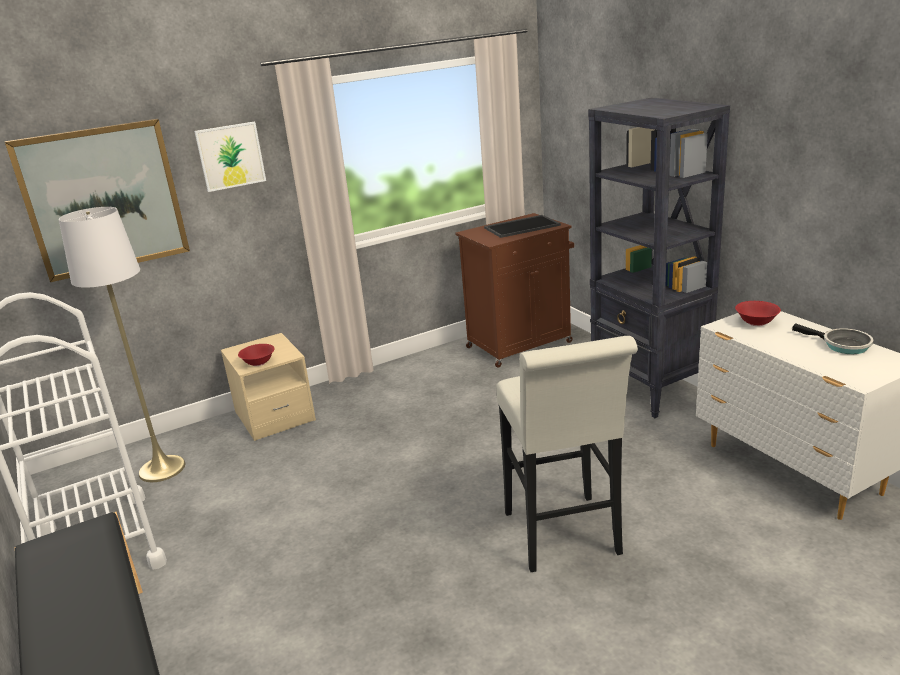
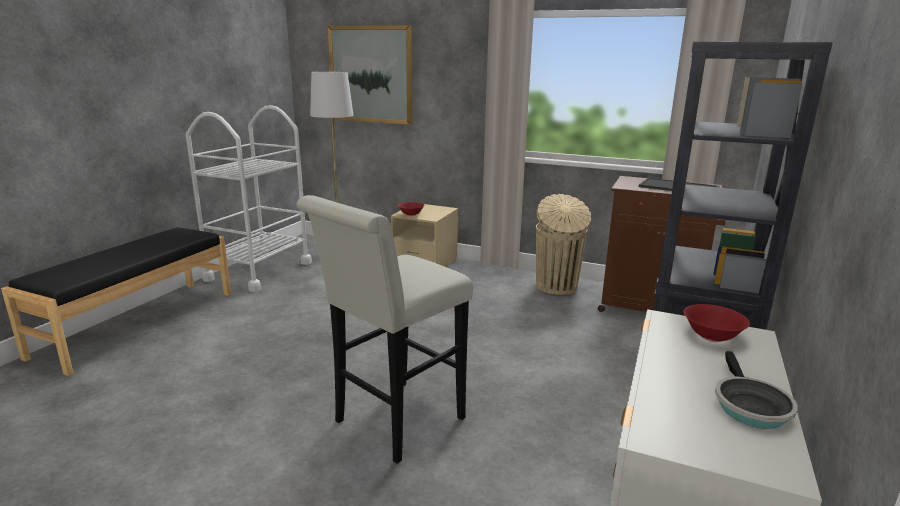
camera: 50 degrees right, 5 degrees down
(230, 156) = (452, 62): picture -> none
(430, 367) = (556, 287): none -> beige trash can

